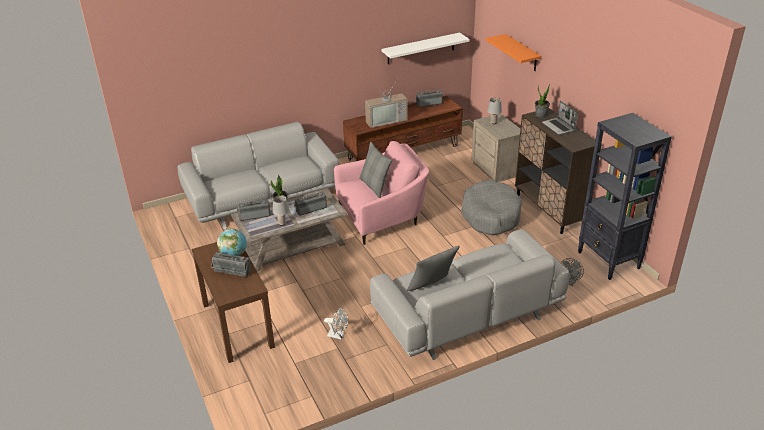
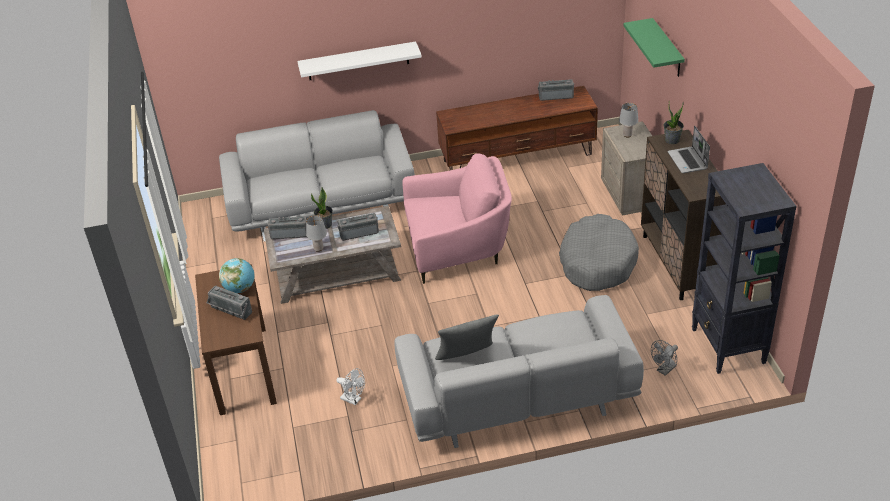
camera: 15 degrees right, 5 degrees up
(374, 186) = (447, 210): grey pillow -> none
(385, 120) = (490, 115): television -> none
(421, 48) = (547, 24): white shelf -> white shelf (358, 61)
(522, 53) = (667, 49): orange shelf -> green shelf

